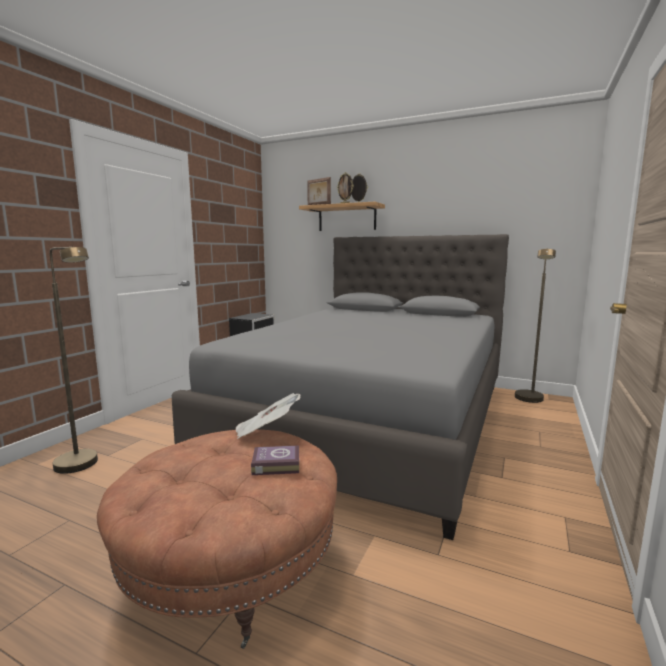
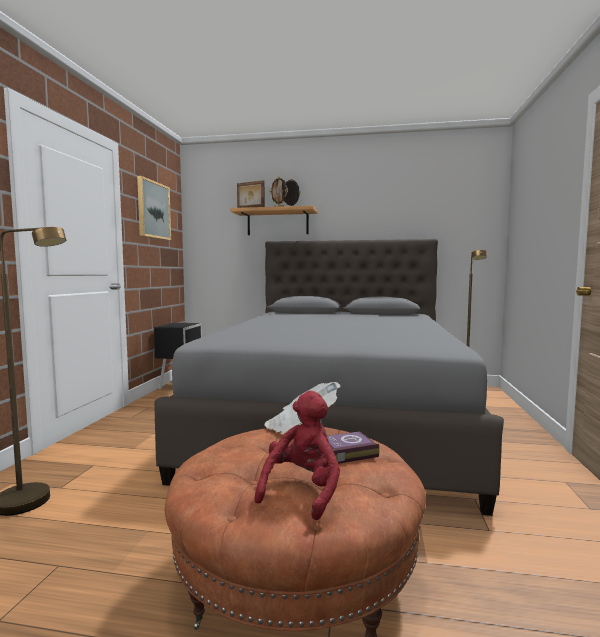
camera: 15 degrees left, 5 degrees down
(202, 497) = (302, 490): none -> red plush toy
(228, 210) = (153, 210): none -> picture

